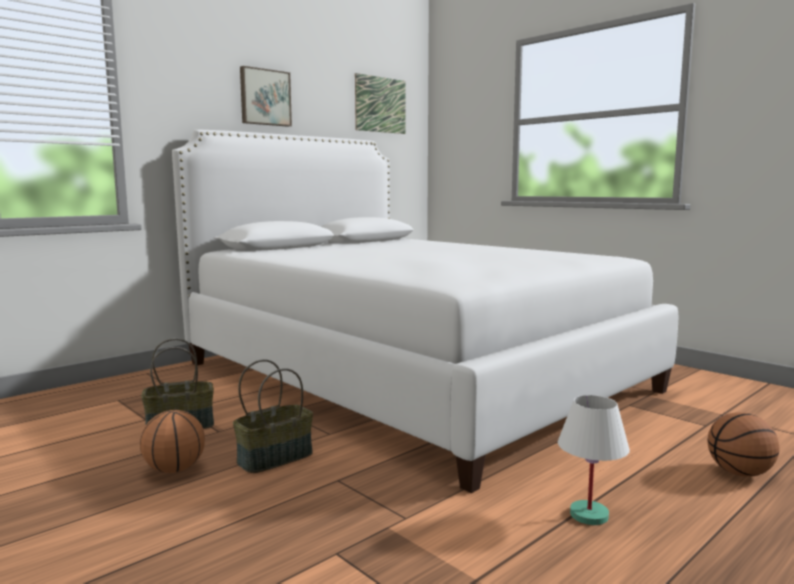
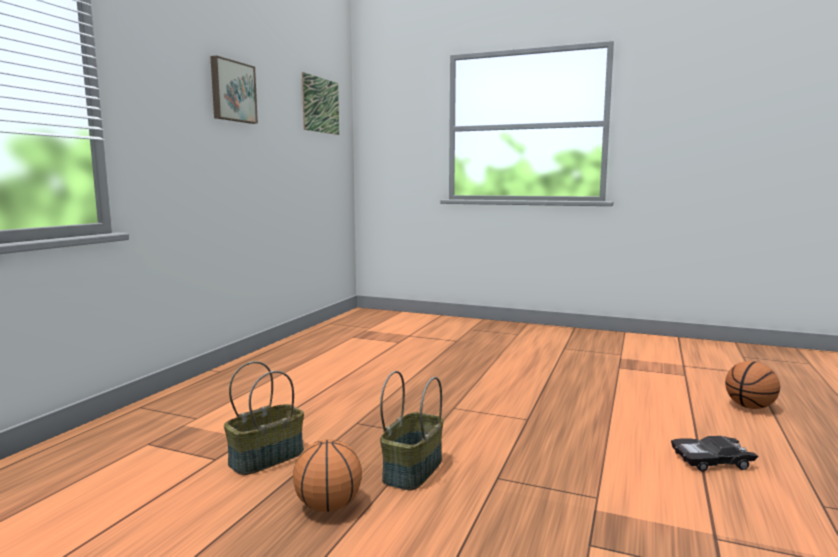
camera: 25 degrees left, 0 degrees up
(409, 376) = (423, 368): white bed -> none
(589, 515) = (711, 461): white table lamp -> black toy car

